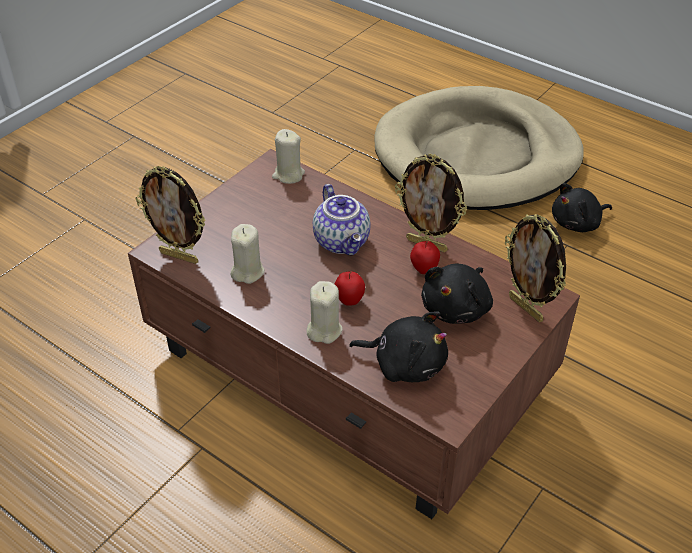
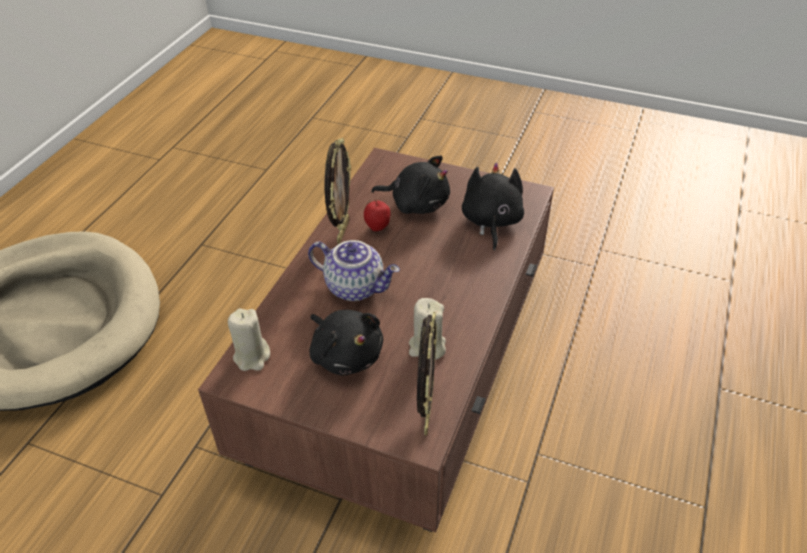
camera: 105 degrees left, 0 degrees up
(324, 330) = (479, 274): beige candle -> none
(343, 241) = (356, 286): teapot -> teapot turned 60 degrees clockwise
(349, 301) = (436, 266): apple -> none
(526, 308) = (401, 169): picture frame -> none
(577, 223) = (169, 240): black plush toy -> black plush toy (345, 354)

